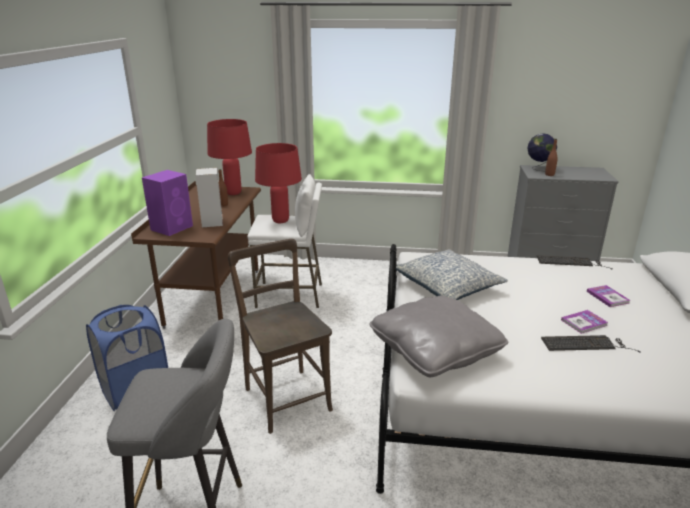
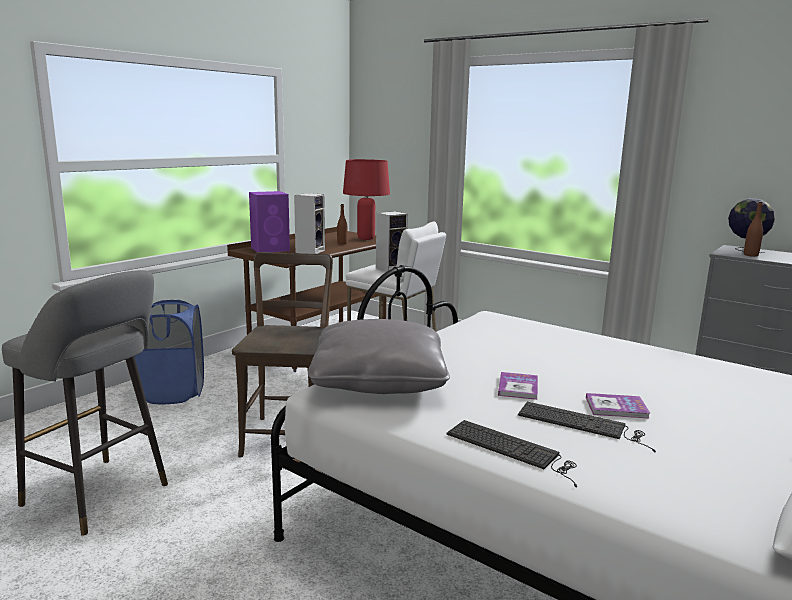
camera: 30 degrees right, 10 degrees down
(280, 221) = (391, 268): red table lamp -> speaker
(448, 286) = (487, 342): pillow -> none
(571, 262) = (702, 358): keyboard -> keyboard (513, 450)
(607, 297) = (701, 396): book -> book (518, 387)

